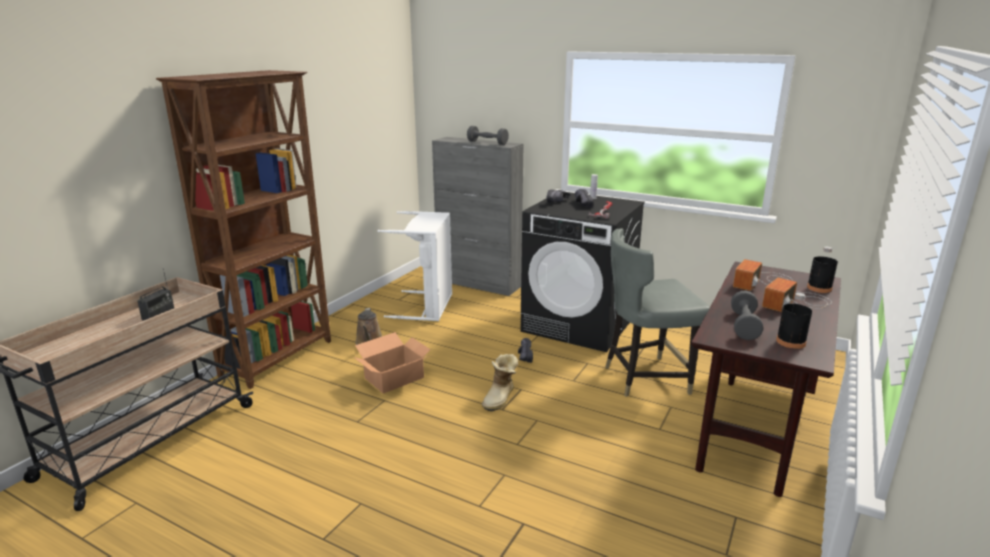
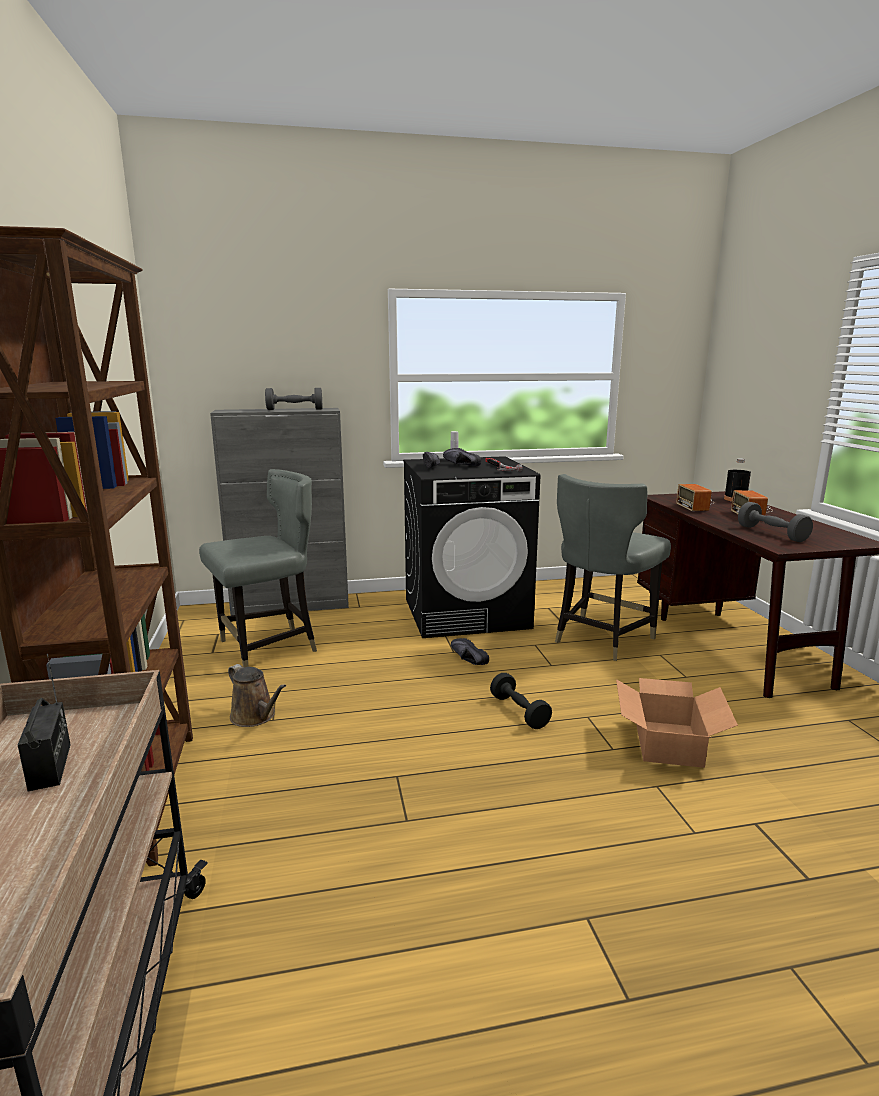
camera: 40 degrees left, 5 degrees down
(395, 378) = (365, 744): cardboard box -> cardboard box (669, 743)
(428, 307) = (268, 648): white laundry basket -> grey chair
(501, 398) = (519, 712): boot -> black dumbbell
(790, 342) = (823, 535): black bottle -> none

